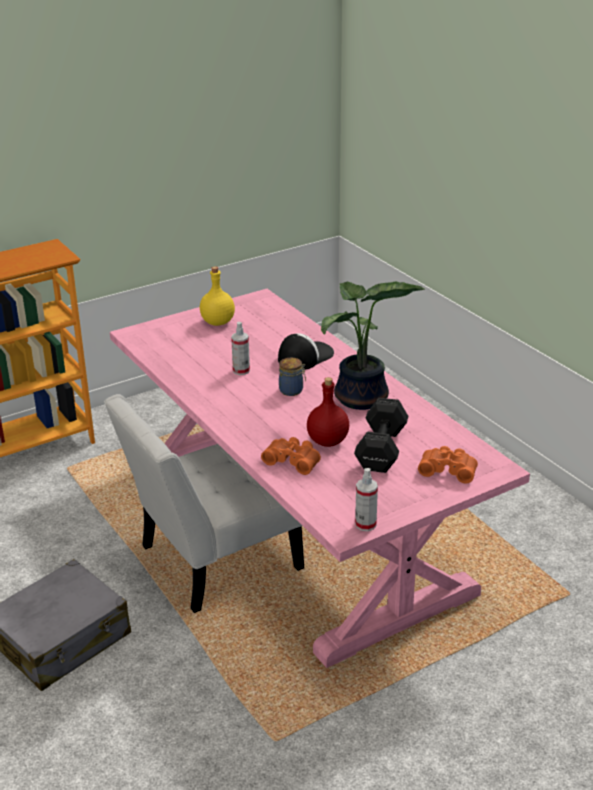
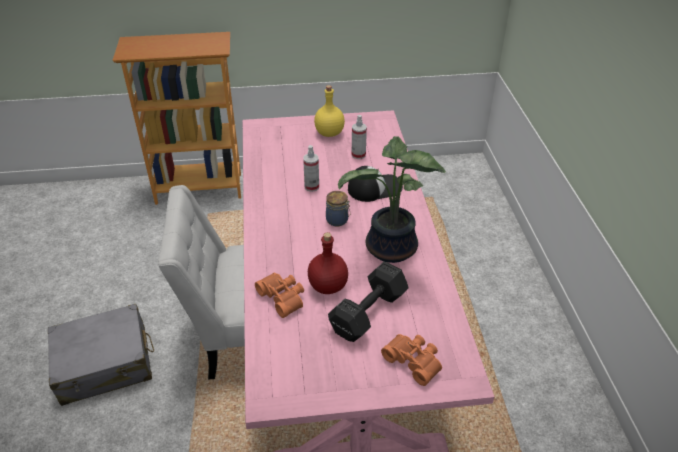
camera: 25 degrees right, 10 degrees up
(365, 524) = (291, 398): spray bottle -> spray bottle (358, 155)

